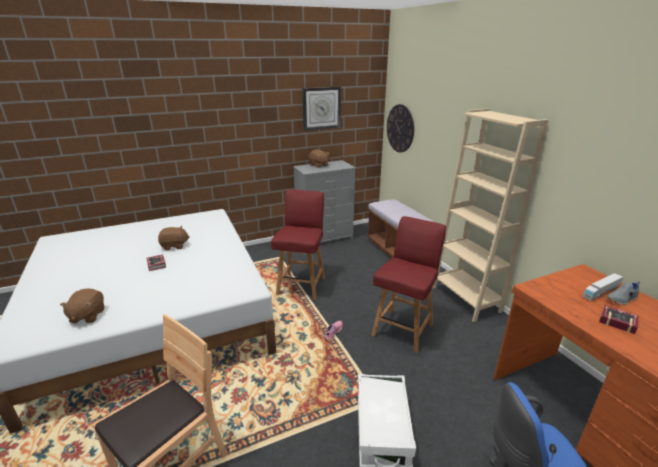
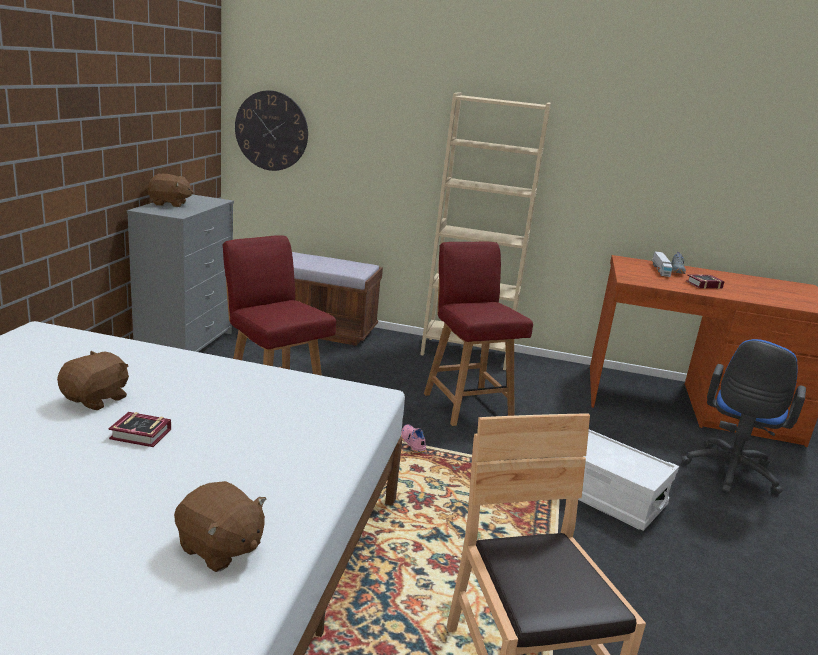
camera: 55 degrees left, 5 degrees down
(321, 108) = (156, 94): wall clock -> none

